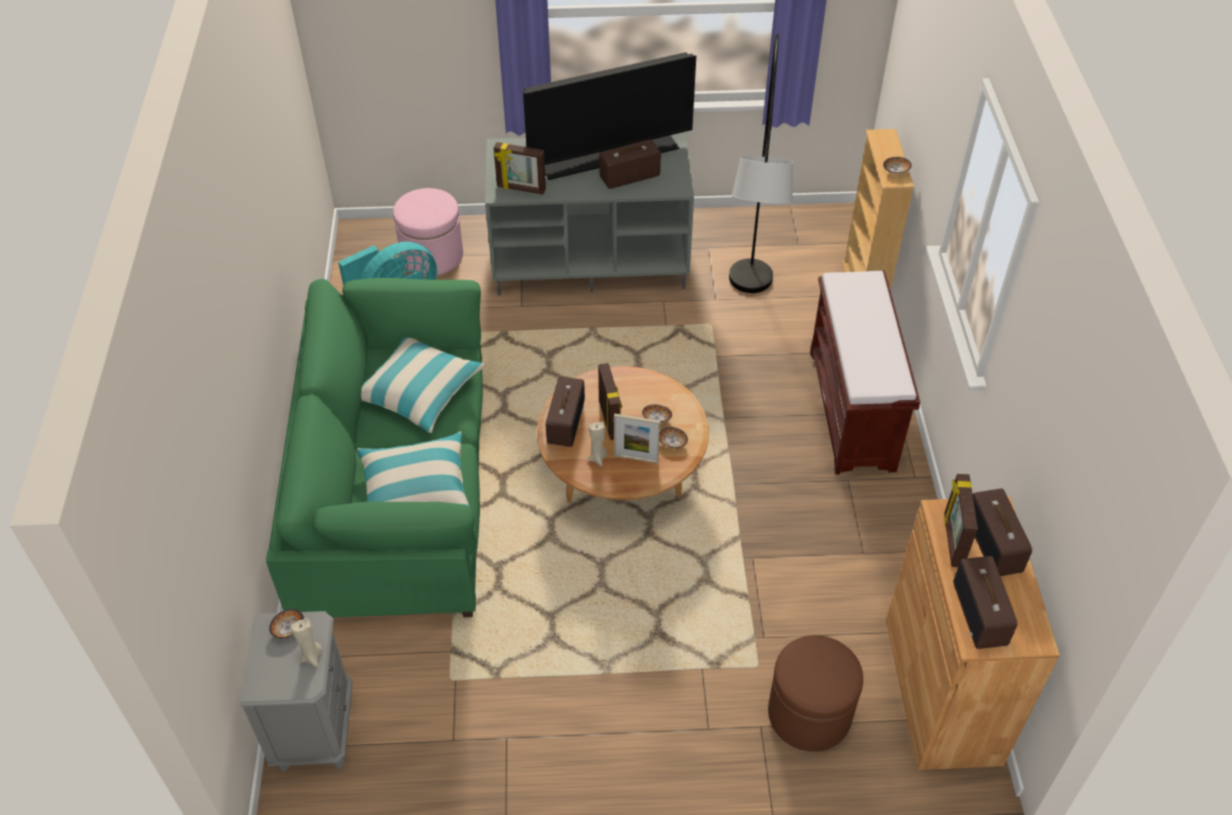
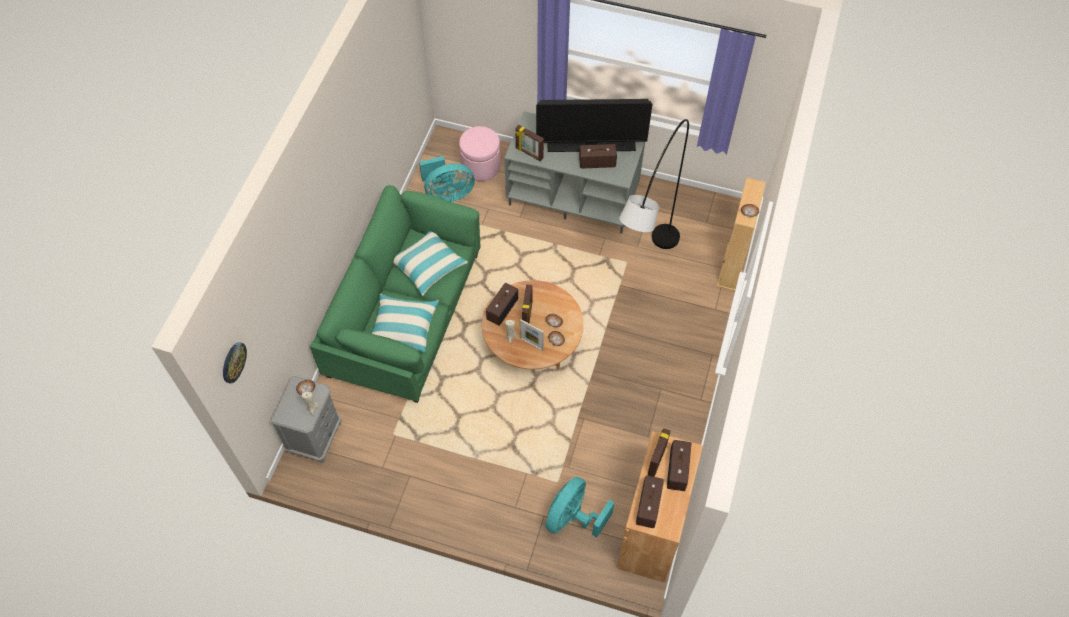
camera: 20 degrees right, 10 degrees up
(164, 570) = (233, 362): none -> wall clock
(809, 714) = (573, 518): brown ottoman -> turquoise fan
(852, 410) = (685, 345): brown bench -> none

